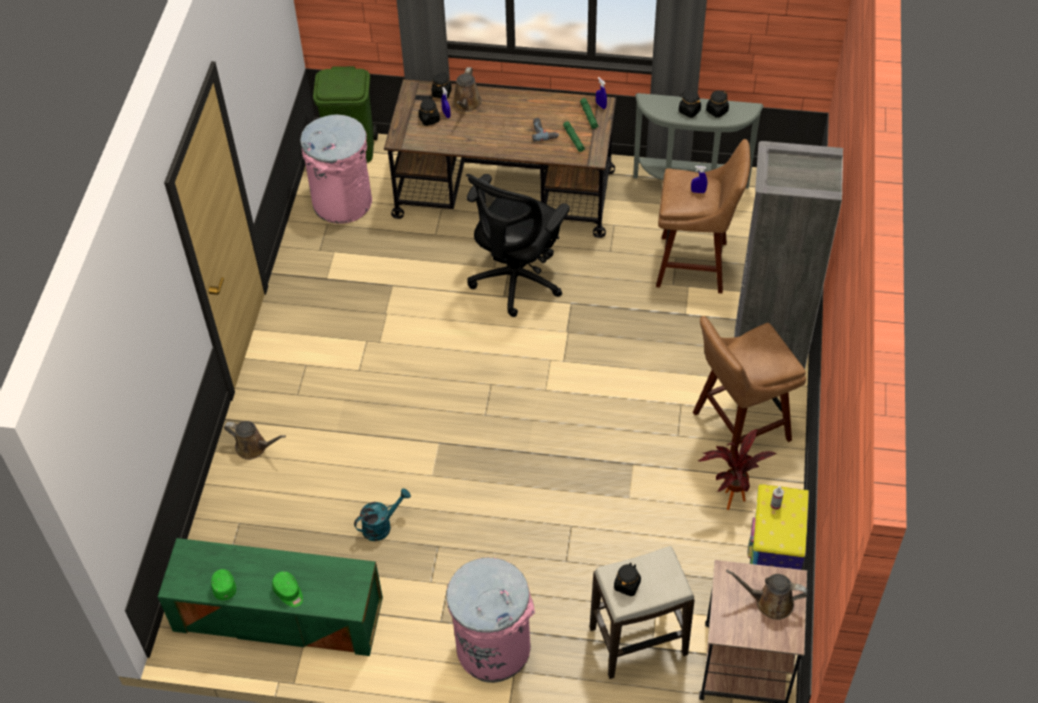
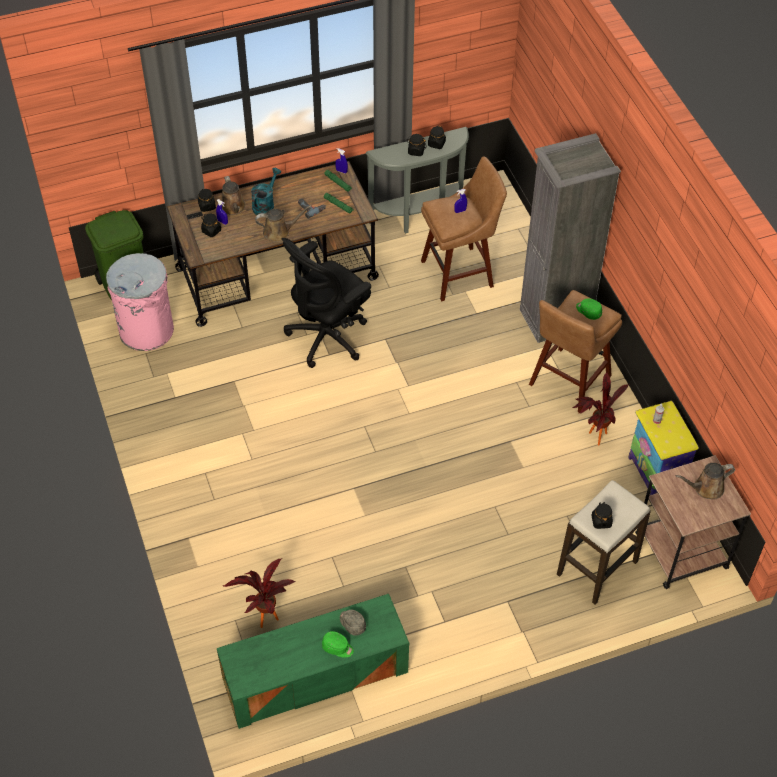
camera: 30 degrees left, 0 degrees up
(224, 585) = (282, 666): green cap -> green cap (588, 311)
(254, 447) = (206, 556): brown watering can -> brown watering can (279, 232)
(269, 530) = (263, 615): none -> potted plant
(319, 575) = (352, 623): none -> grey cap
(381, 525) = (351, 570): turquoise watering can -> turquoise watering can (265, 204)
(493, 647) = (496, 621): pink trash can -> none
(517, 275) = (329, 333): black office chair -> black office chair turned 45 degrees clockwise

